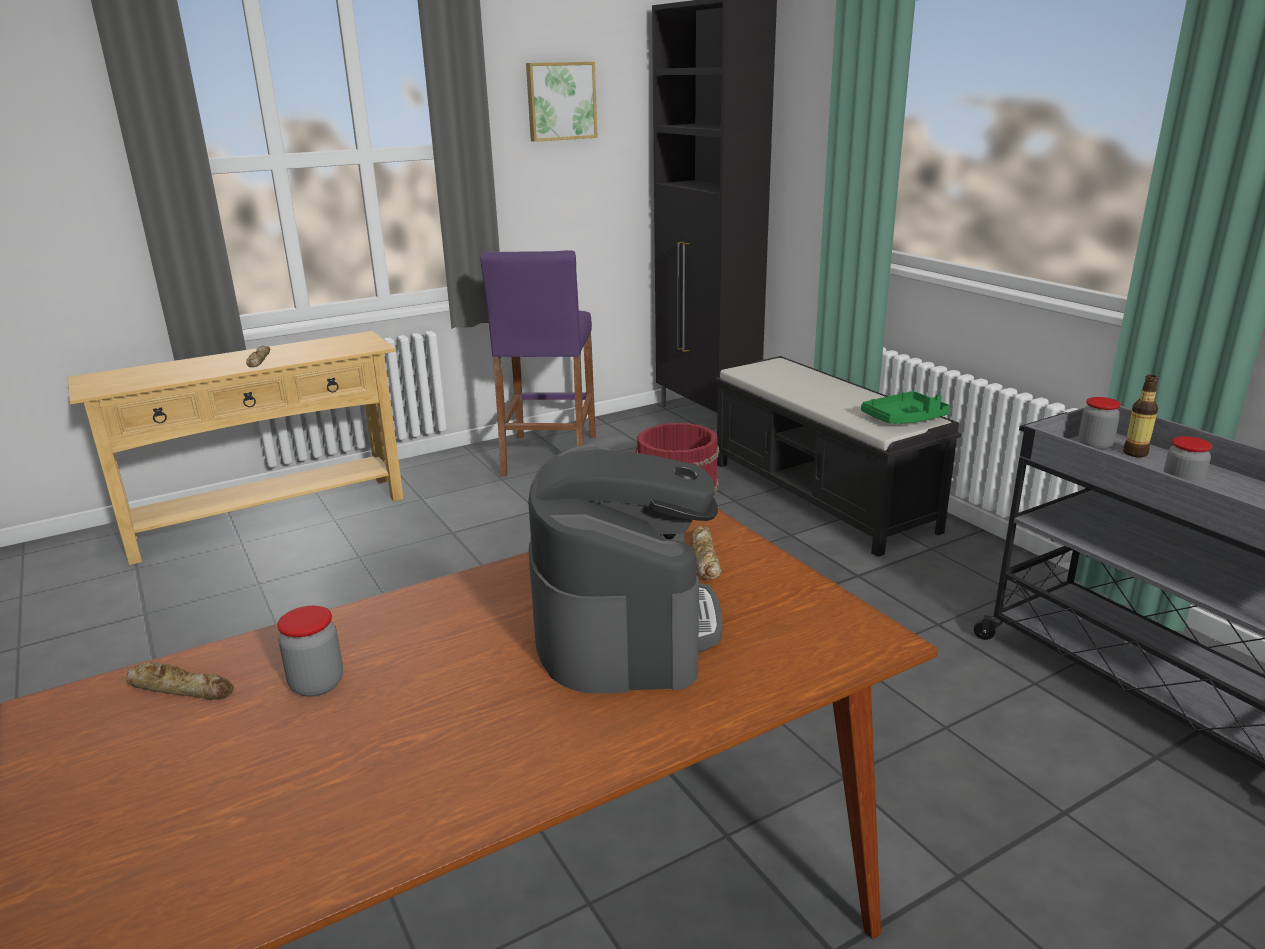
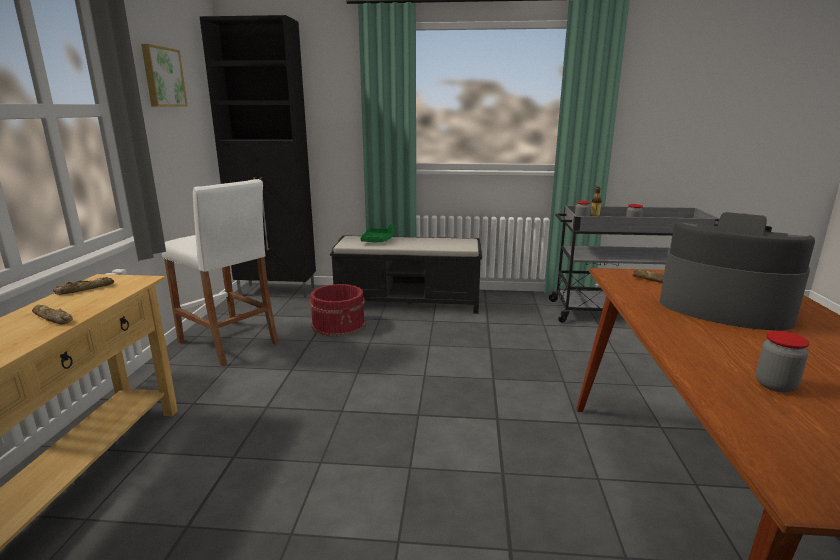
camera: 55 degrees left, 5 degrees down
(181, 688) = (774, 431): bread -> bread (85, 289)
(549, 456) = (228, 342): purple stool -> white stool
(904, 419) = (462, 242): green tray -> green tray (378, 240)

